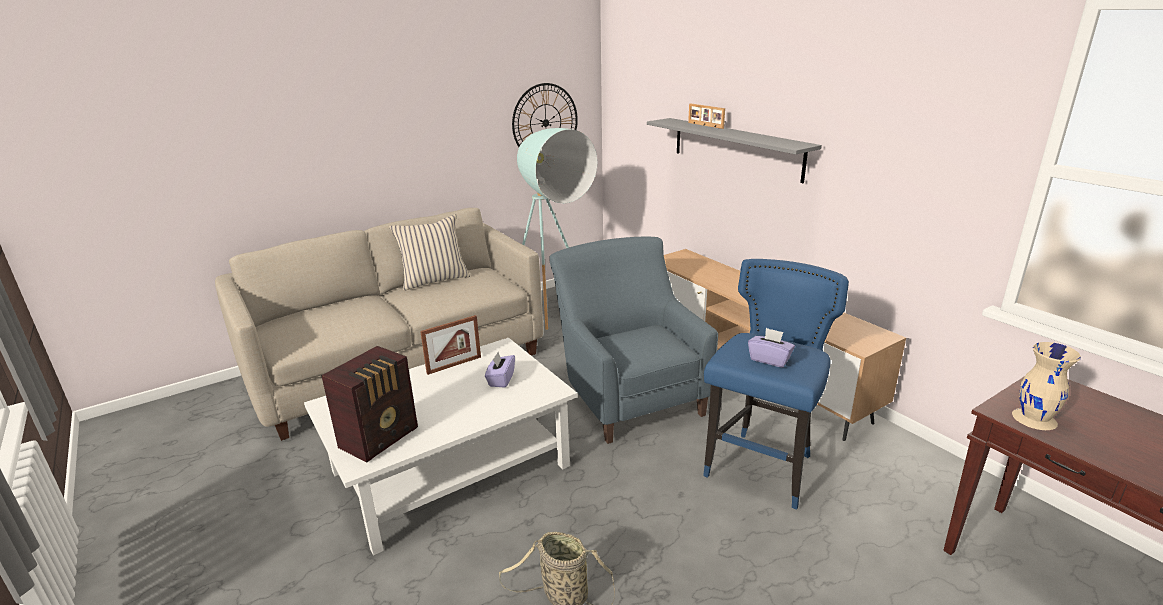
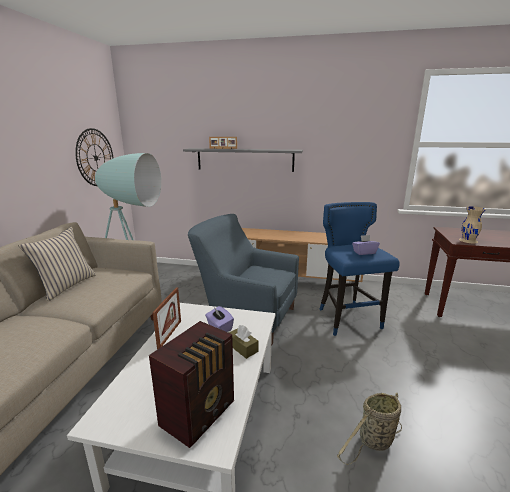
camera: 45 degrees left, 5 degrees down
(381, 437) = (200, 413): radio -> radio turned 45 degrees clockwise
(488, 408) = (242, 348): none -> brown tissue box

